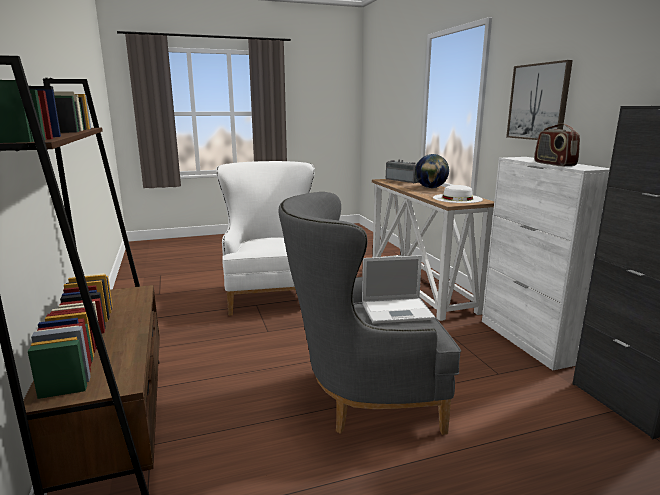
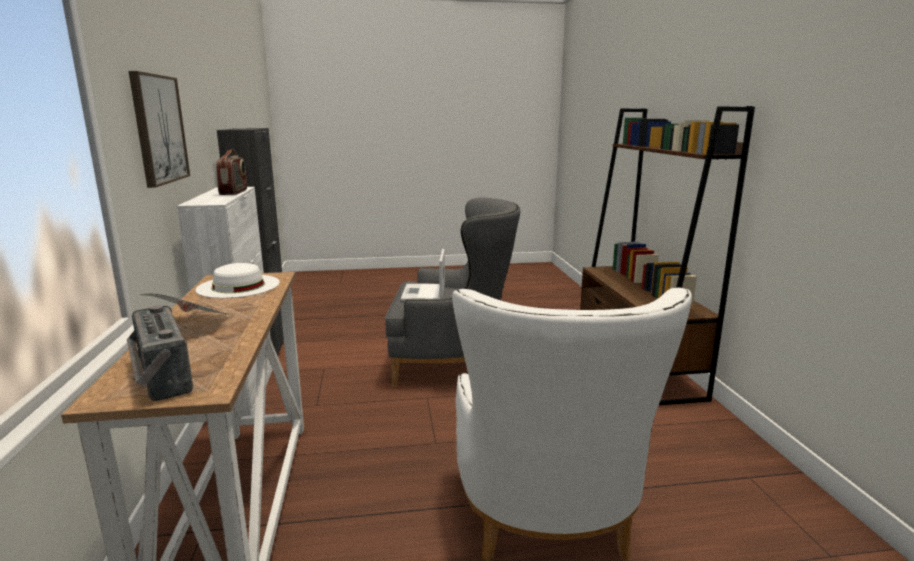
camera: 170 degrees left, 0 degrees up
(398, 310) = (423, 293): laptop -> laptop turned 90 degrees counterclockwise
(430, 188) = (193, 325): globe -> newspaper

